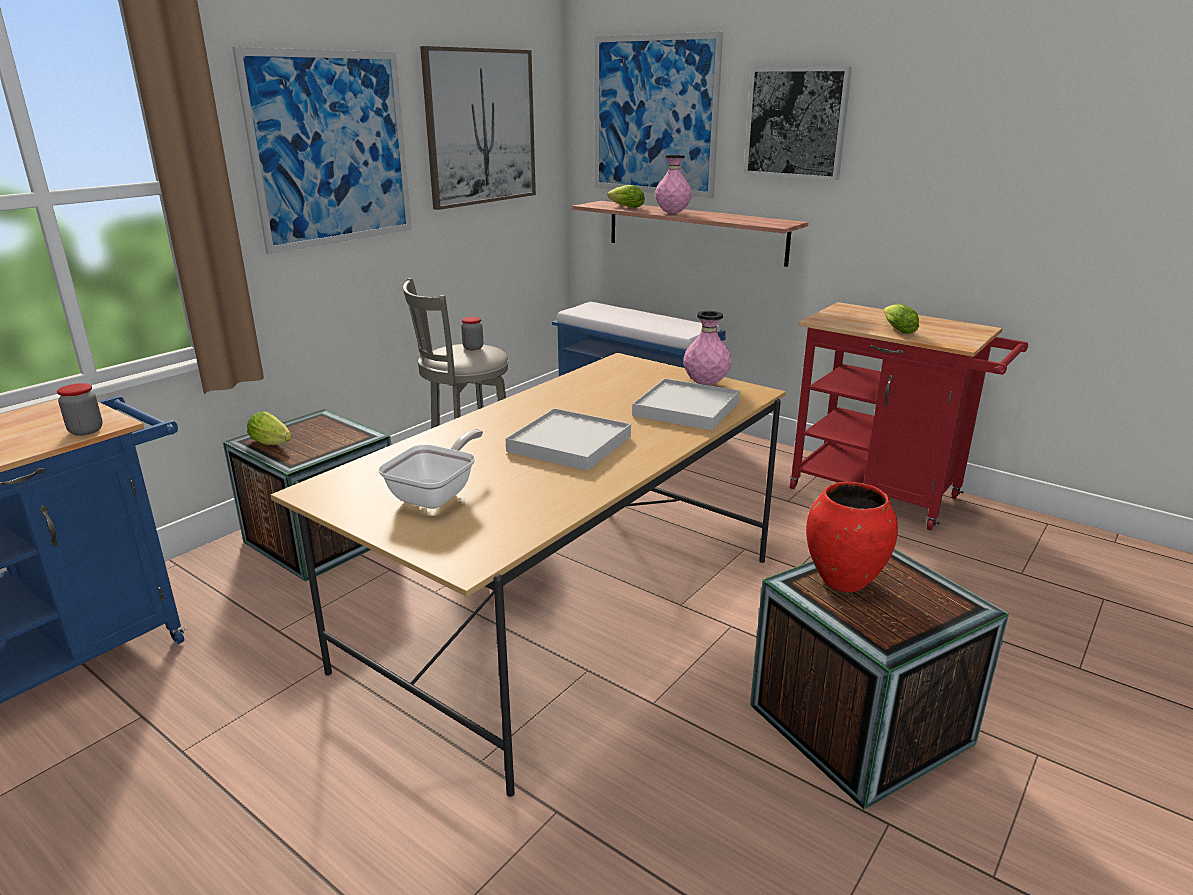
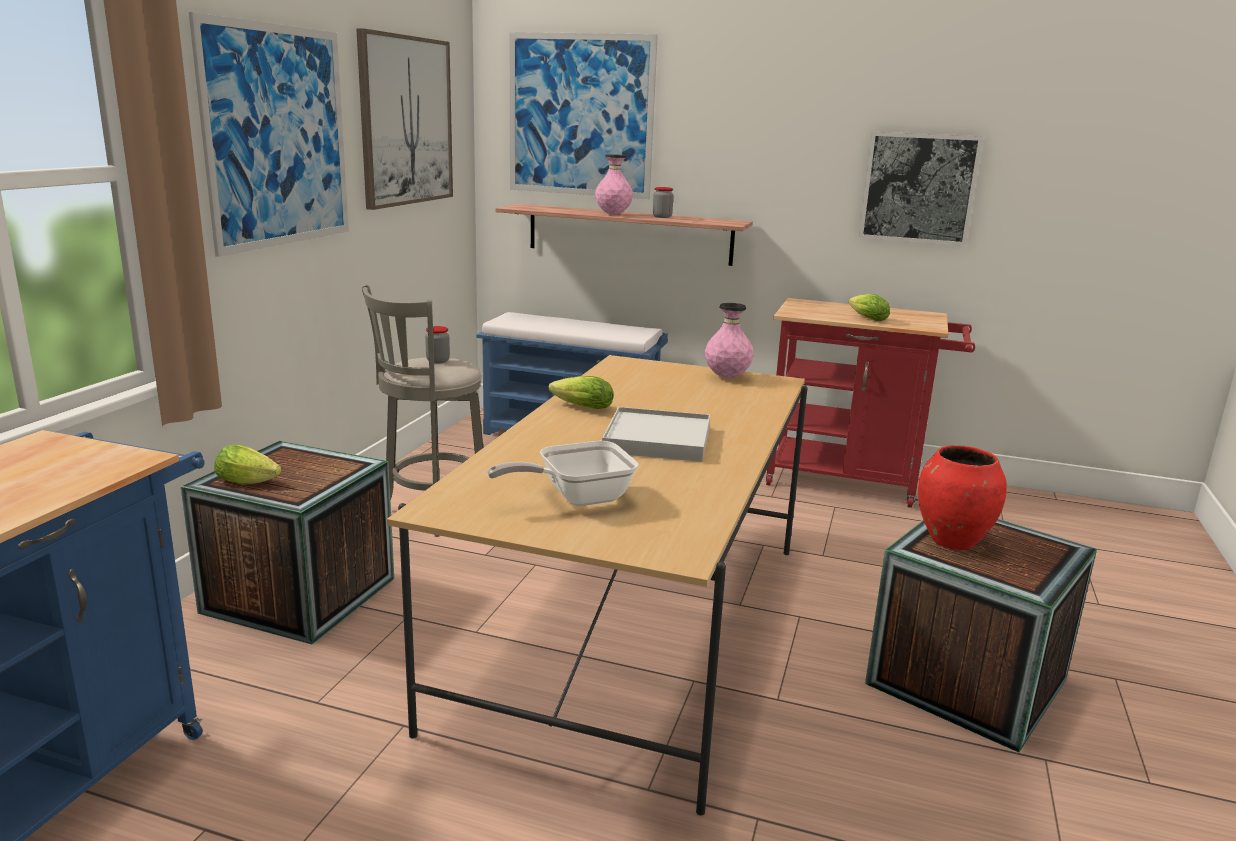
camera: 20 degrees left, 5 degrees down
(86, 431) = (111, 469): jar -> jar (662, 217)
(437, 494) = (576, 498): frying pan -> frying pan turned 120 degrees counterclockwise
(624, 207) = (554, 209): lettuce -> lettuce (579, 407)
(686, 409) = (733, 400): white tray -> none
(796, 123) = (737, 125): picture -> picture (919, 188)

